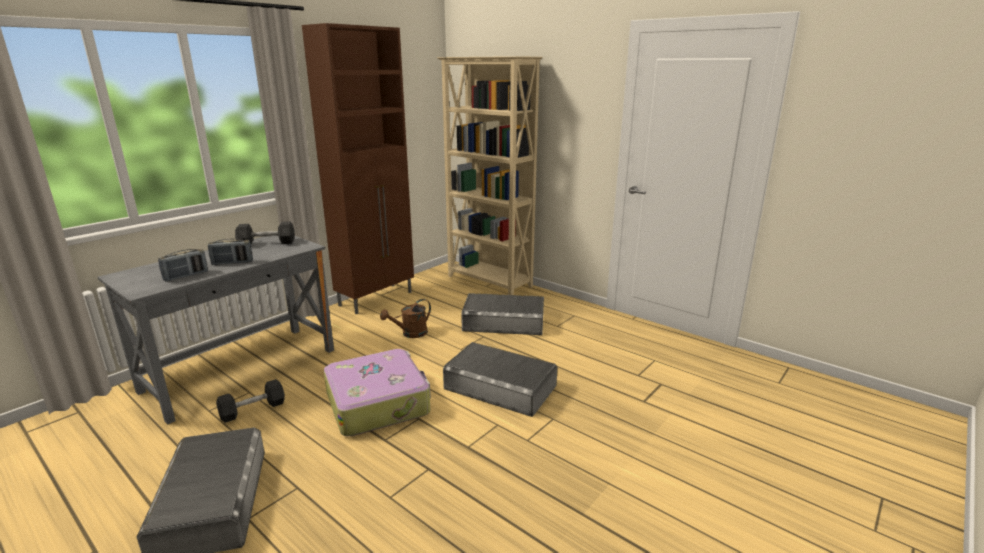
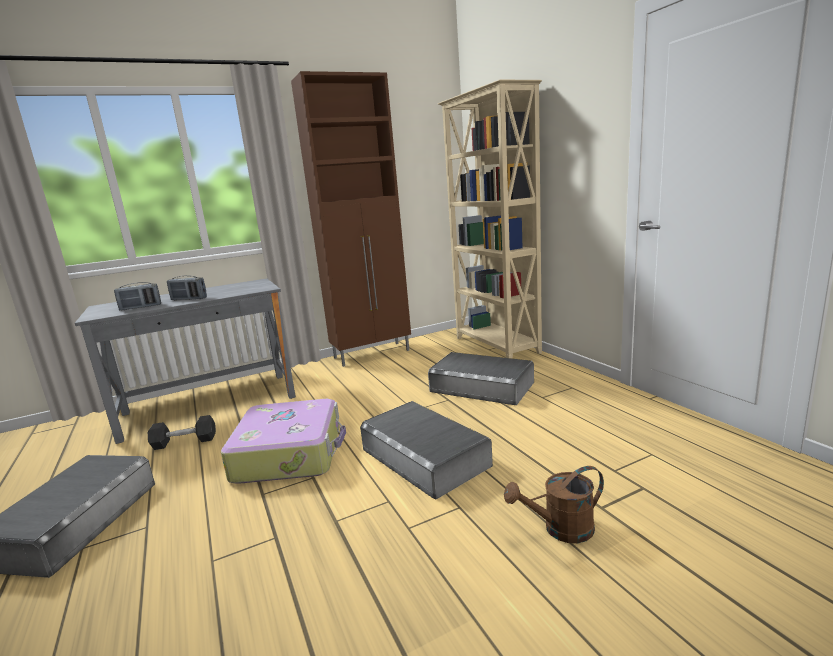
camera: 25 degrees right, 5 degrees down
(267, 243) = (239, 286): grey dumbbell -> none
(410, 334) = (376, 389): brown watering can -> brown watering can (560, 529)

